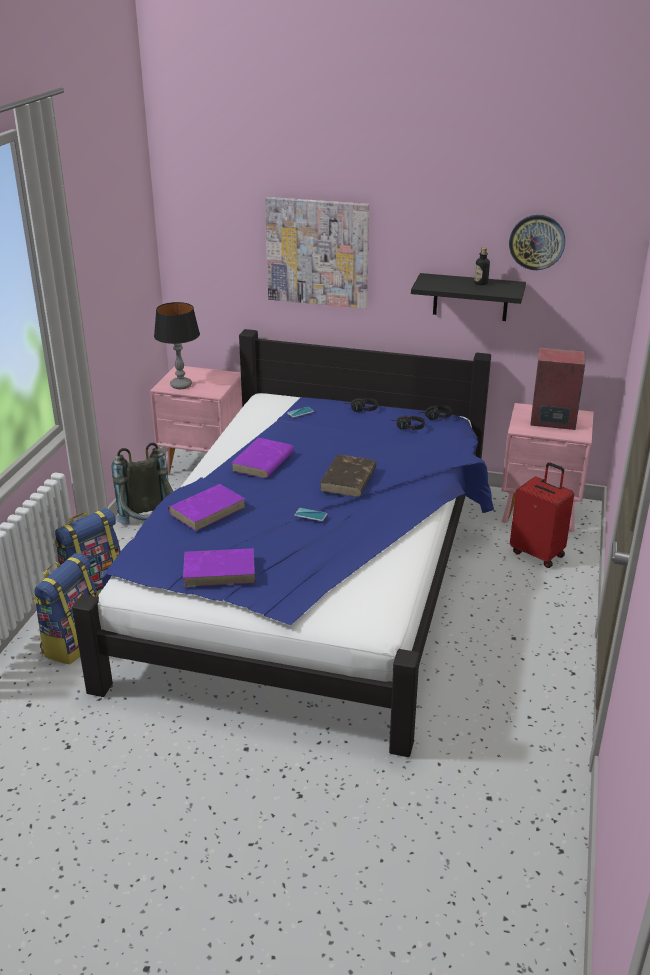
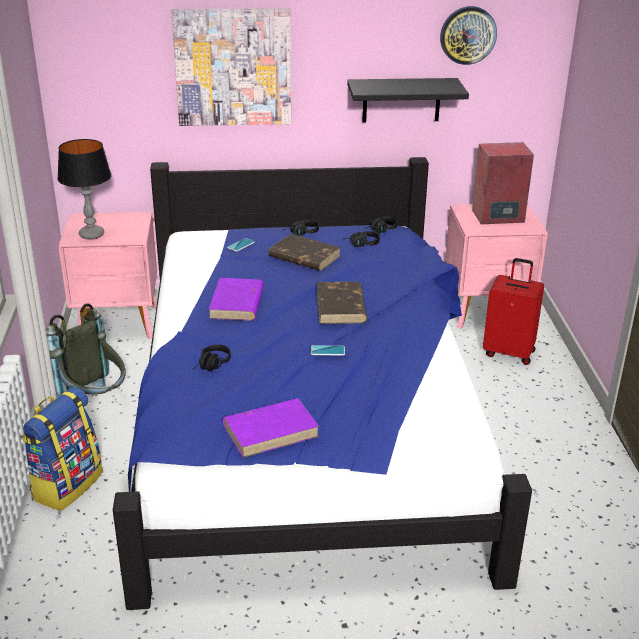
camera: 20 degrees left, 0 degrees up
(73, 642) = (75, 553): backpack -> none
(208, 510) = (211, 366): purple book -> black headphones
(347, 430) = (303, 256): none -> brown book
(481, 283) = (417, 83): bottle -> none

